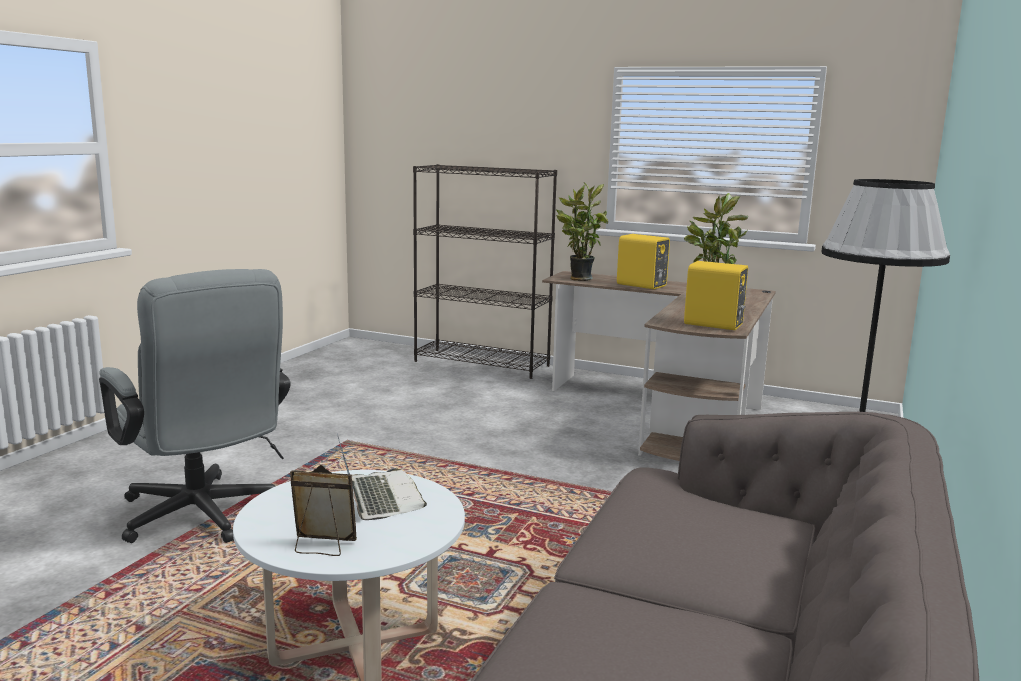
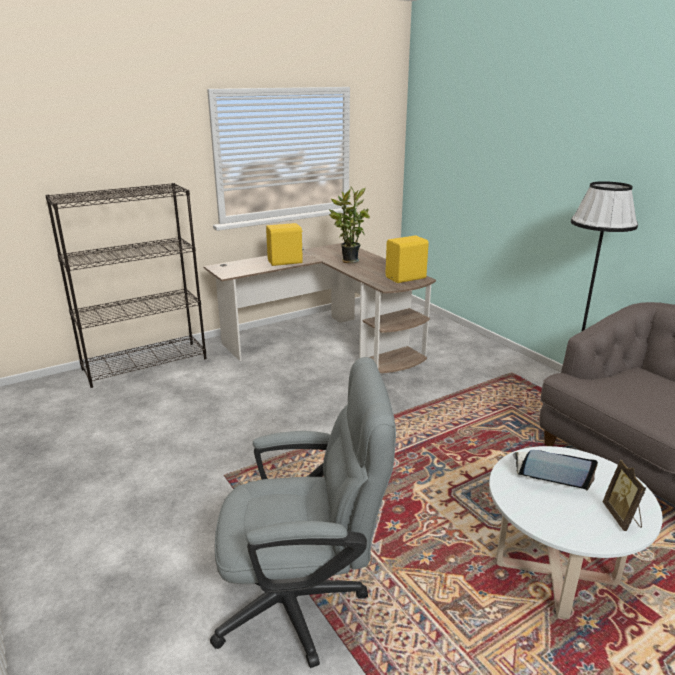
camera: 55 degrees left, 10 degrees up
(322, 547) = (622, 517): picture frame -> picture frame turned 45 degrees counterclockwise
(578, 279) = (238, 270): potted plant -> none

